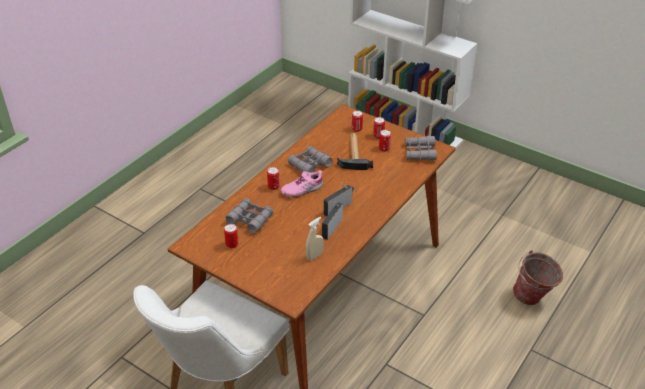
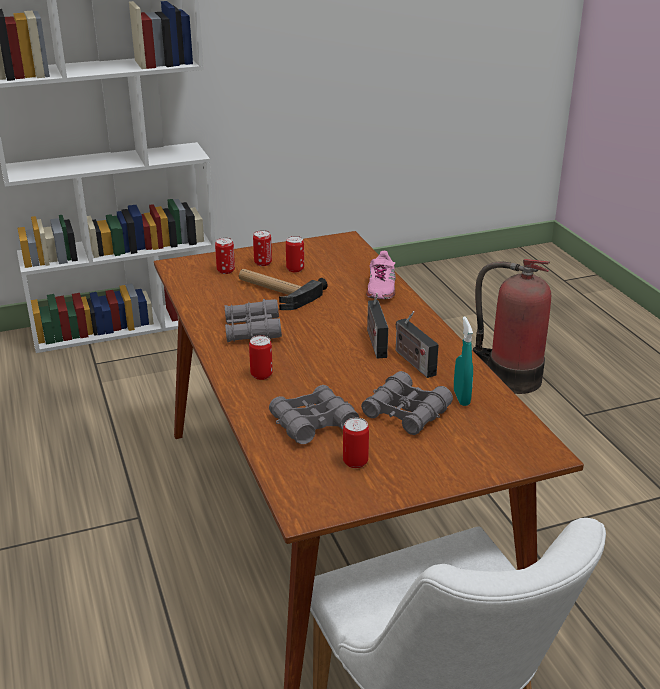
camera: 55 degrees left, 10 degrees down
(302, 189) = (300, 355): pink shoe -> pink shoe (381, 288)
(314, 256) = (461, 398): beige spray bottle -> turquoise spray bottle
(420, 152) = (336, 252): grey binoculars -> grey binoculars (406, 412)
(533, 299) = (509, 378): bucket -> fire extinguisher

